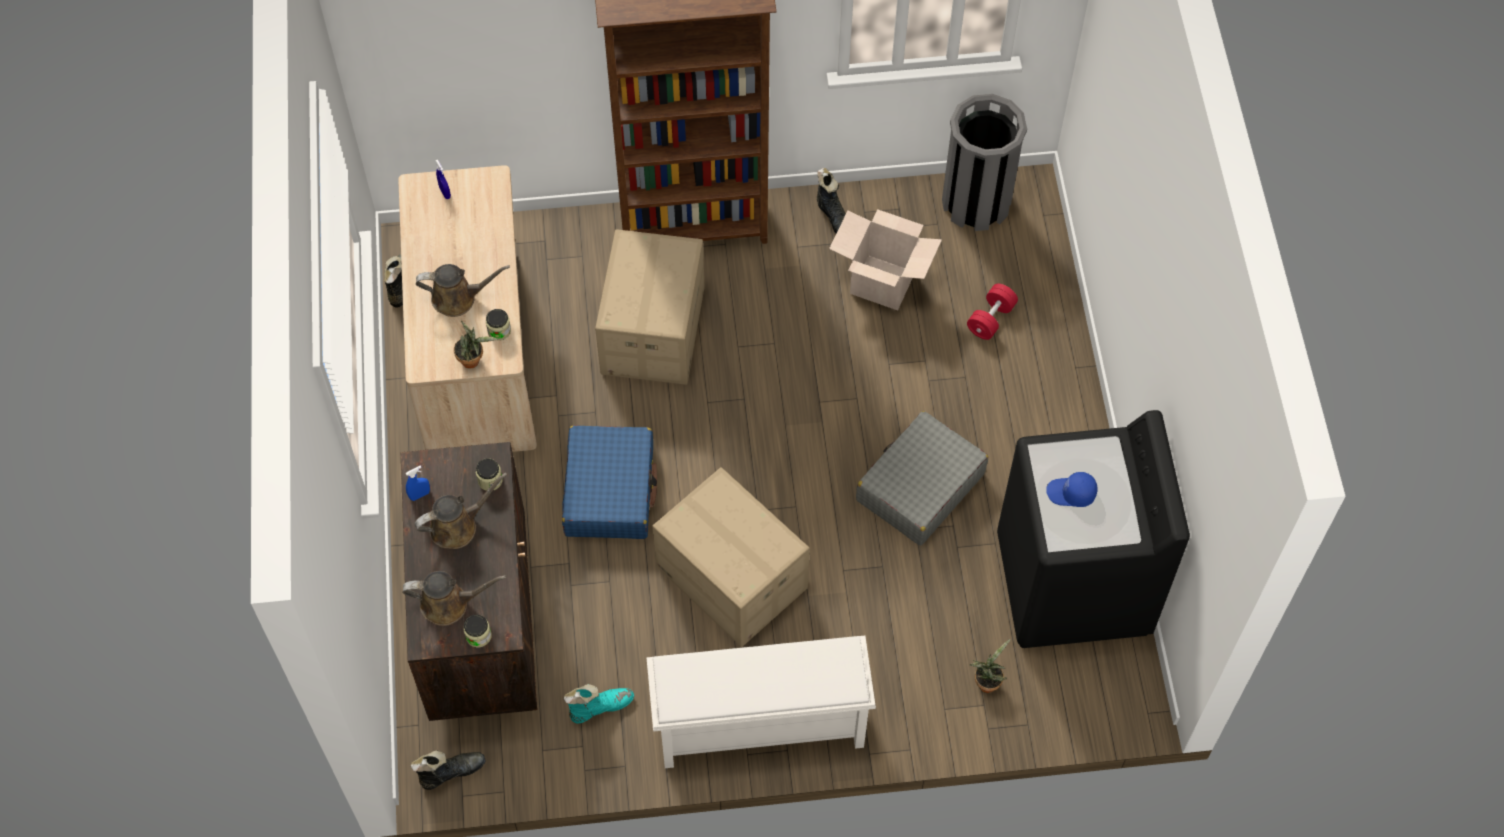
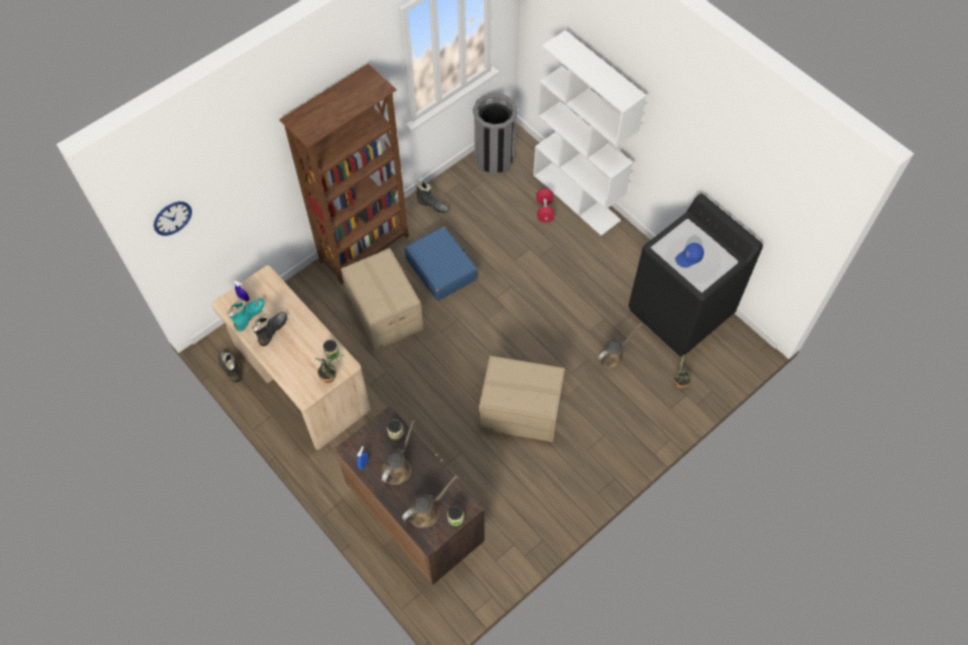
camera: 35 degrees left, 0 degrees up
(388, 29) = (172, 218): none -> wall clock
(451, 772) = (457, 605): black boot -> black boot (272, 331)
(458, 298) = (295, 349): brown watering can -> brown watering can (613, 356)
(600, 707) = (507, 519): turquoise boot -> turquoise boot (249, 317)
(610, 490) = (426, 406): blue suitcase -> blue suitcase (441, 269)
(758, 727) = (592, 476): white shoe rack -> none
(882, 283) = (480, 223): cardboard box -> none
(919, 487) = (575, 310): grey suitcase -> none
(1054, 327) = (577, 197): none -> white bookcase

